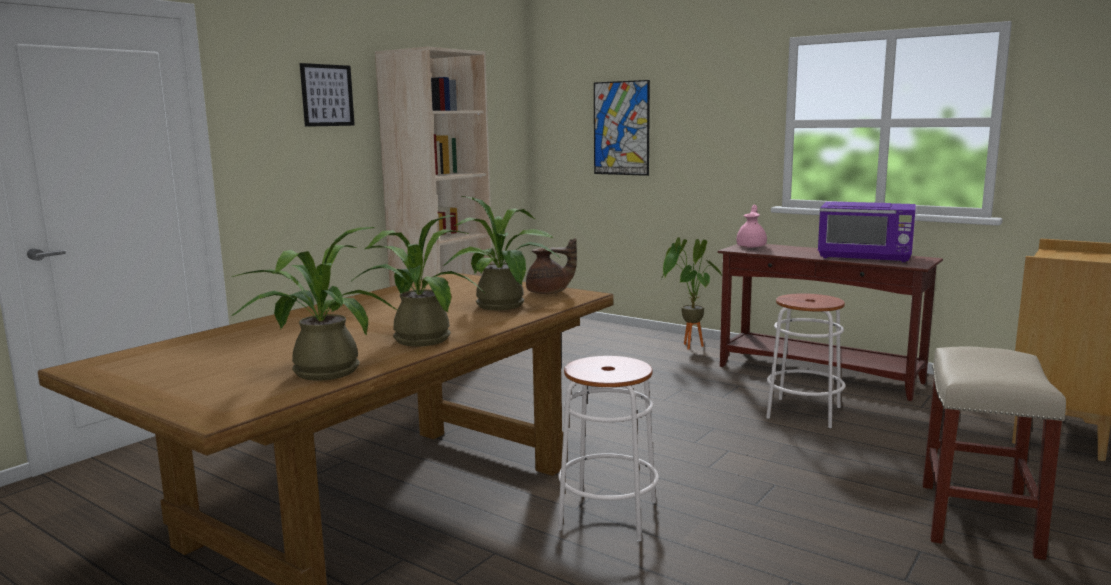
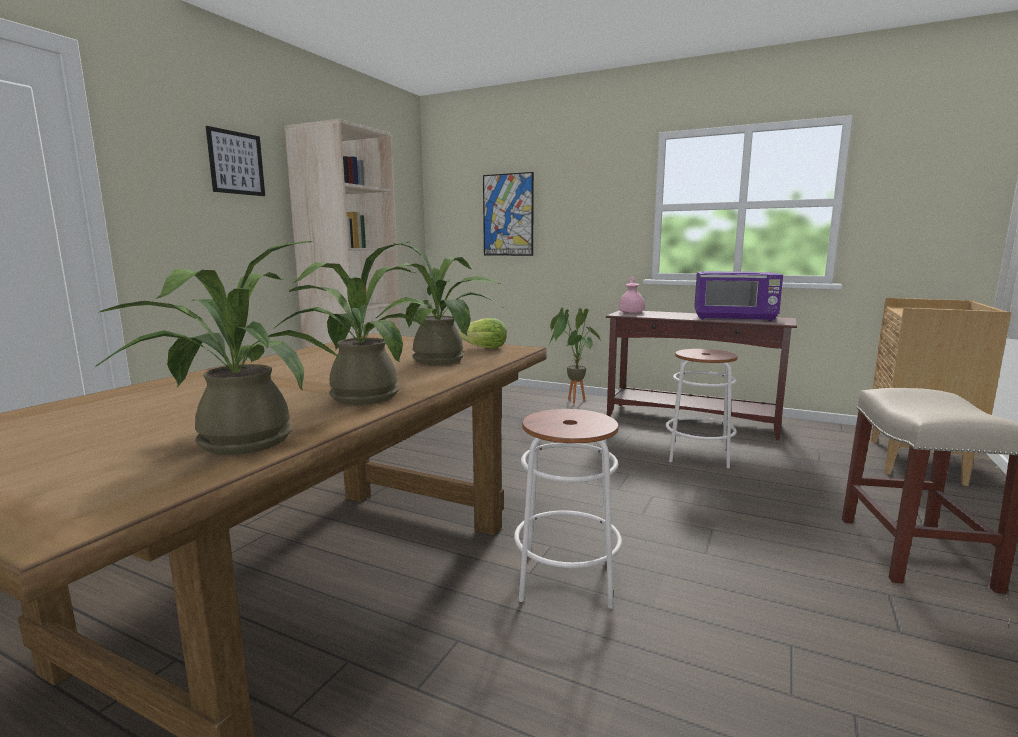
camera: 10 degrees left, 0 degrees up
(549, 293) = (482, 348): brown teapot -> lettuce

